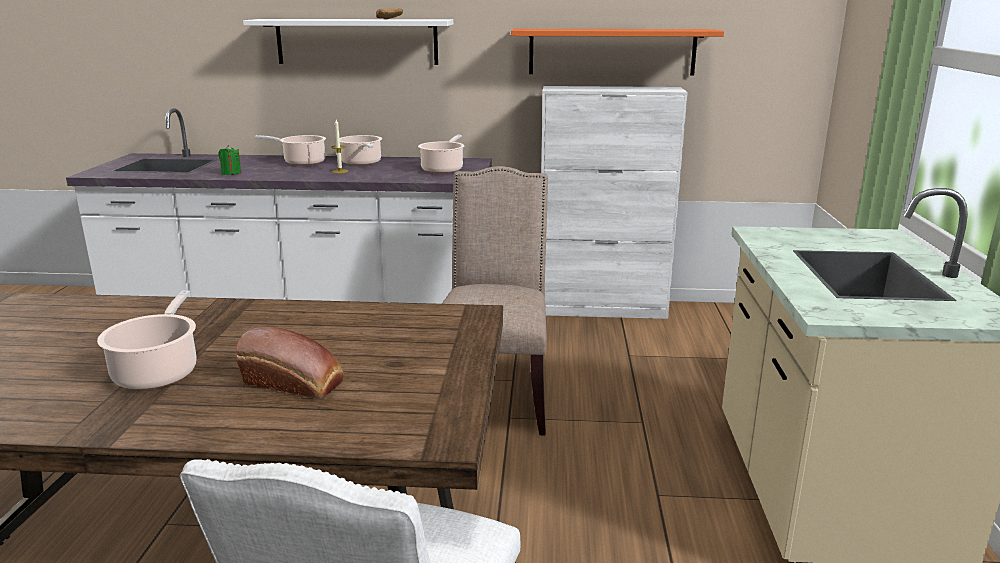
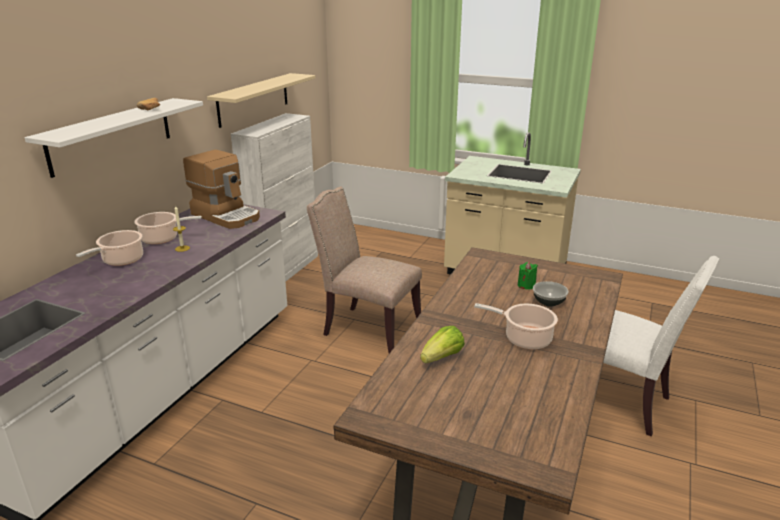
camera: 70 degrees left, 5 degrees up
(111, 323) = (442, 357): none -> lettuce
(231, 173) = (120, 292): green candle -> green candle (526, 285)
(296, 383) = (549, 302): bread -> bowl
(443, 169) = (226, 216): cooking pot -> coffee machine
(612, 52) = (253, 99): orange shelf -> beige shelf

